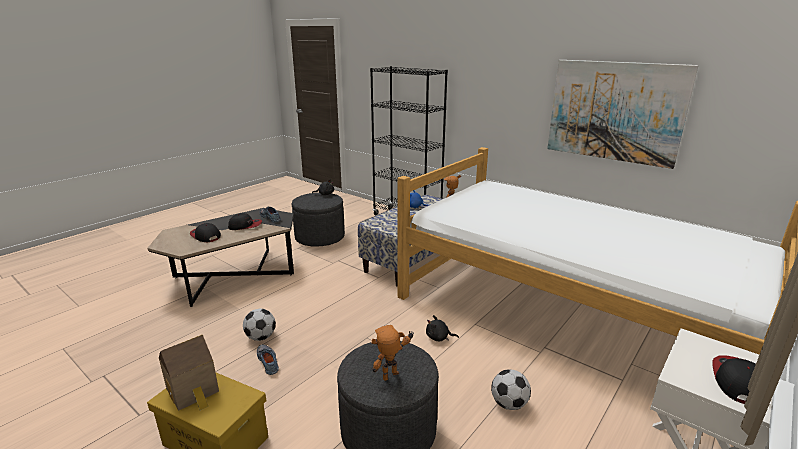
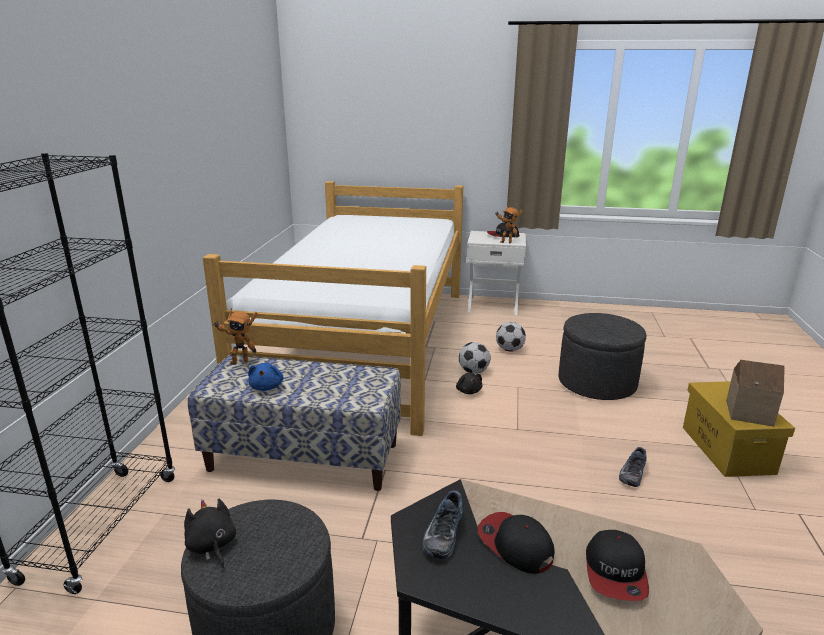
camera: 120 degrees left, 0 degrees up
(261, 337) = (614, 503): football -> football (473, 371)
(392, 378) = (611, 321): toy robot -> toy robot (506, 242)
(614, 111) = (217, 157): picture -> none

